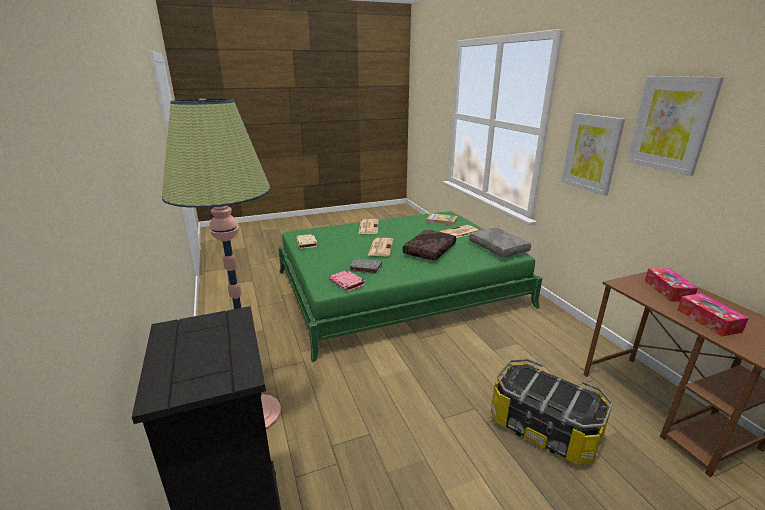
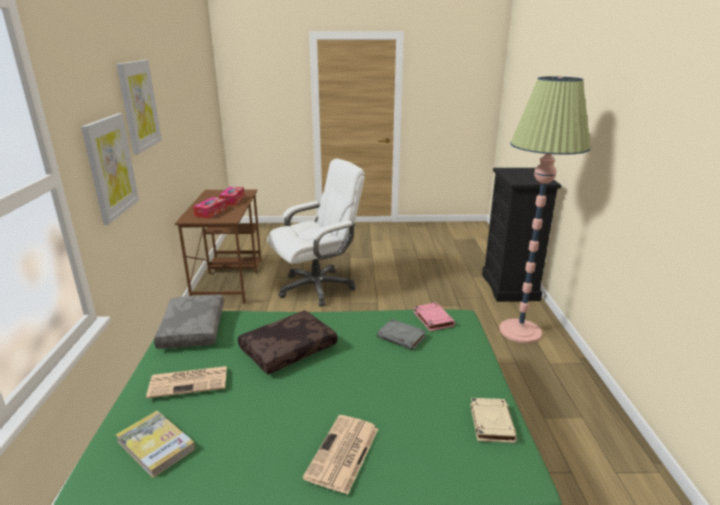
camera: 160 degrees left, 0 degrees up
(380, 247) = (358, 372): newspaper -> none
(543, 428) = (317, 287): storage box -> white office chair

